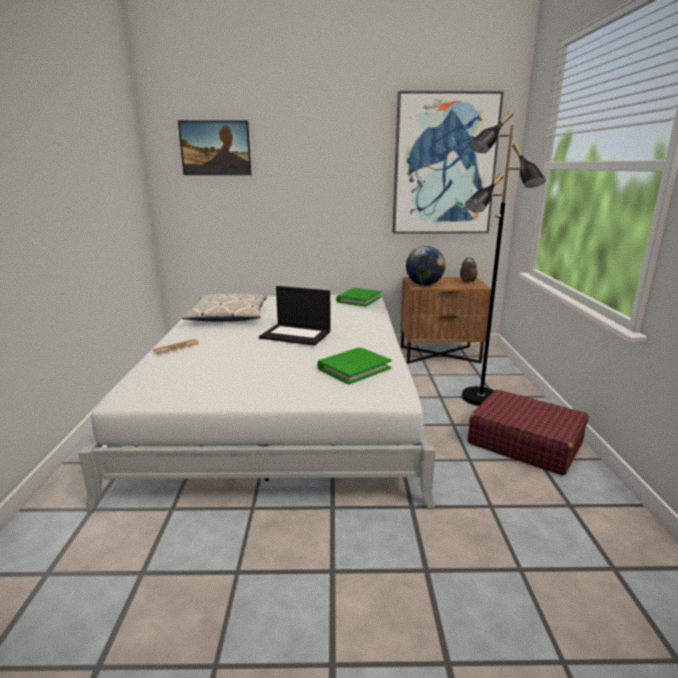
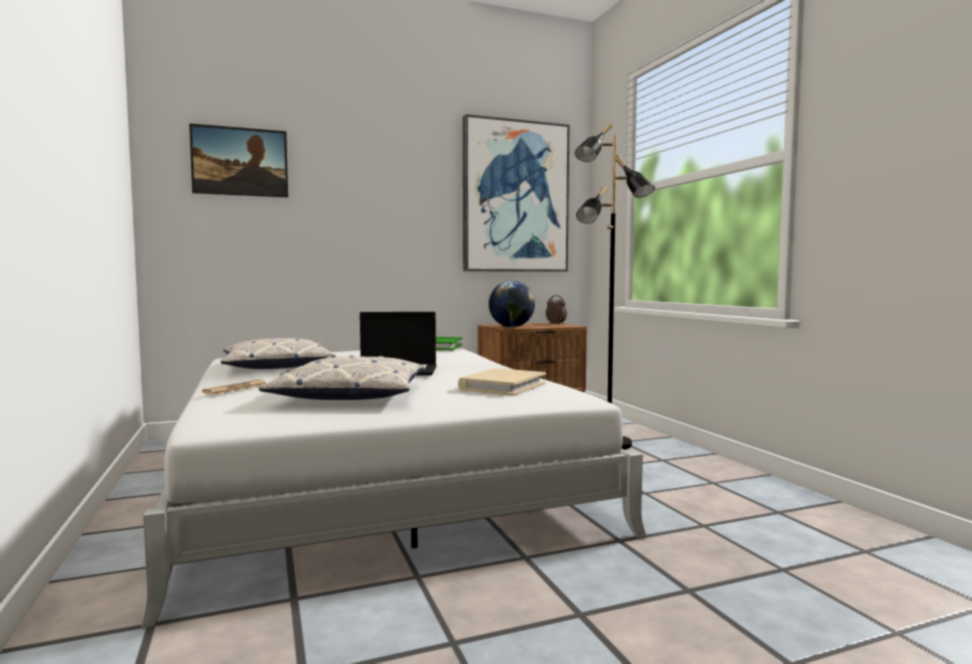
camera: 20 degrees left, 15 degrees down
(239, 366) = (351, 394): none -> pillow
(354, 368) = (502, 386): green book -> beige book
(524, 443) = (687, 472): red suitcase -> none

